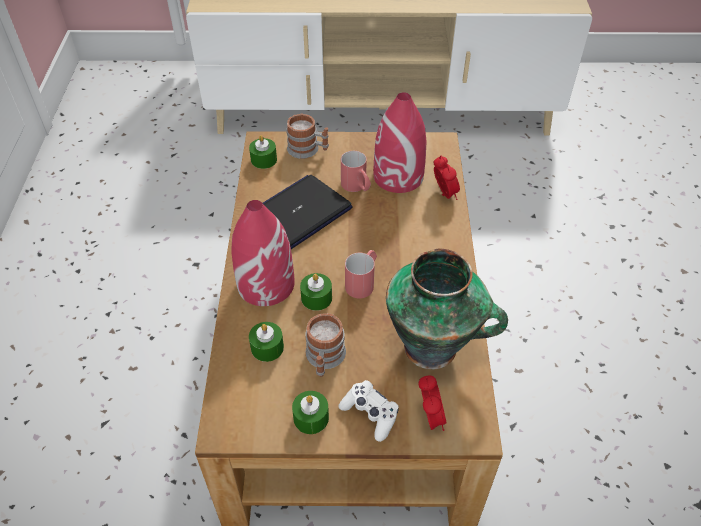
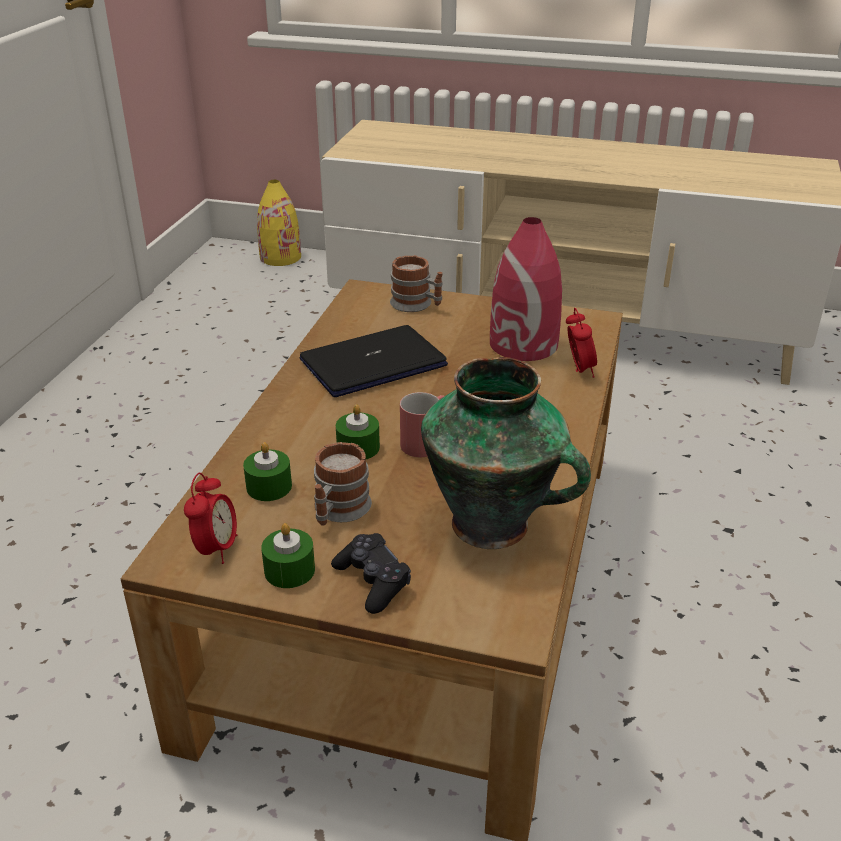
camera: 15 degrees right, 15 degrees down
(144, 73) = (281, 257): none -> yellow vase
(264, 160) = (357, 307): green candle -> none
(265, 283) = (299, 423): red vase -> none
(357, 187) = (463, 348): red mug -> none
(370, 414) = (373, 581): white game controller -> black game controller
(430, 418) = (455, 602): alarm clock -> alarm clock (216, 549)

